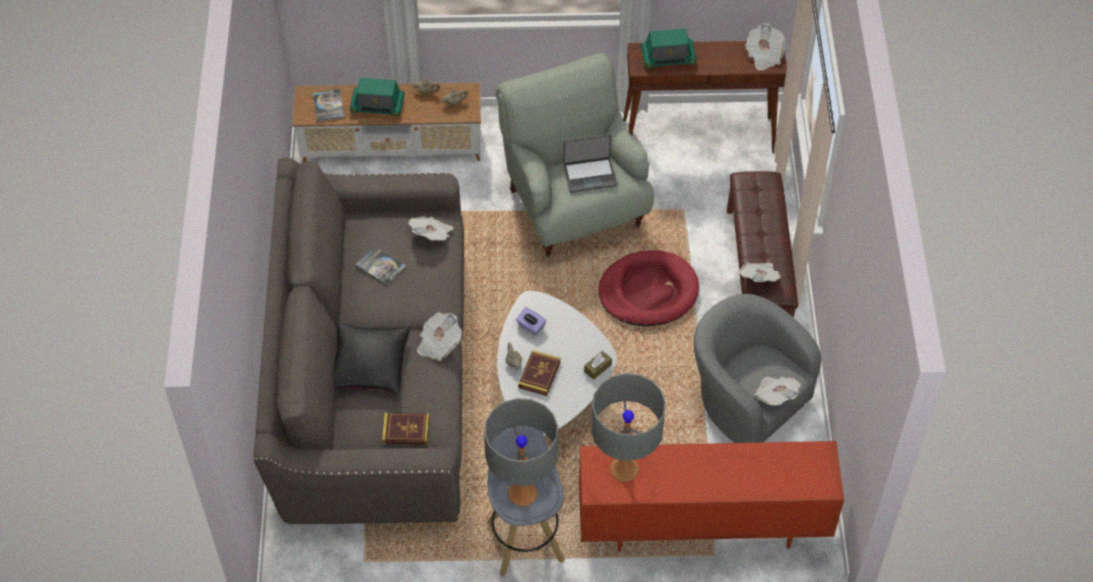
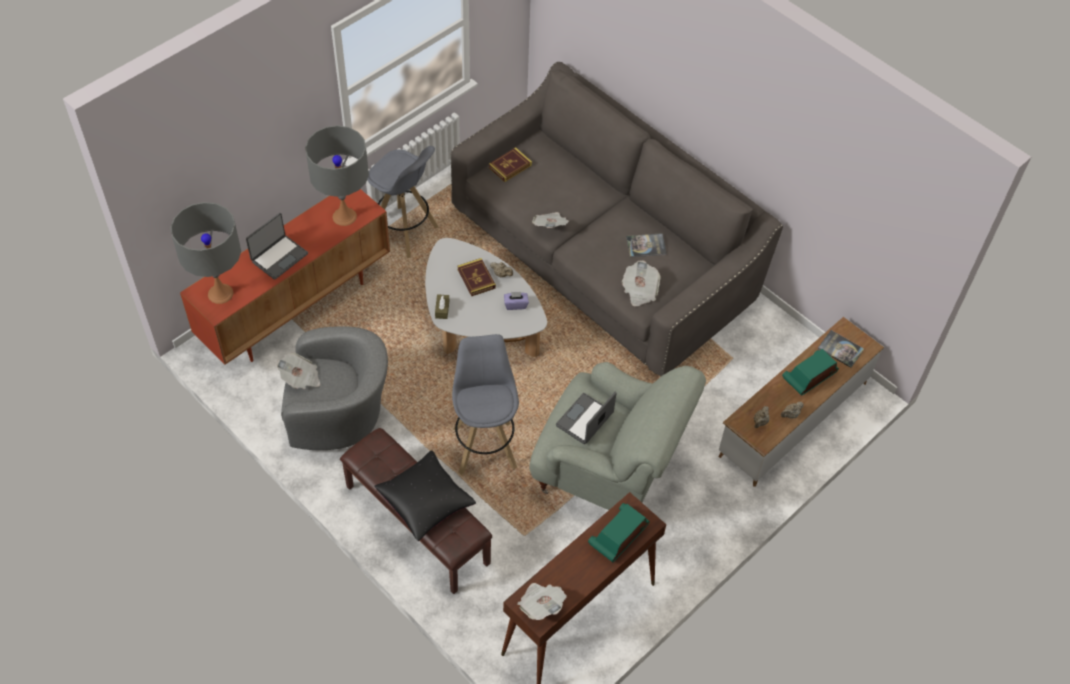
camera: 135 degrees right, 0 degrees up
(369, 365) = (576, 185): black pillow -> black pillow (425, 501)
(522, 493) = (396, 168): grey table lamp -> grey table lamp (220, 293)
(648, 291) = (485, 445): red dog bed -> grey stool
(722, 469) = (279, 257): none -> laptop
(759, 278) = (384, 451): newspaper -> none

